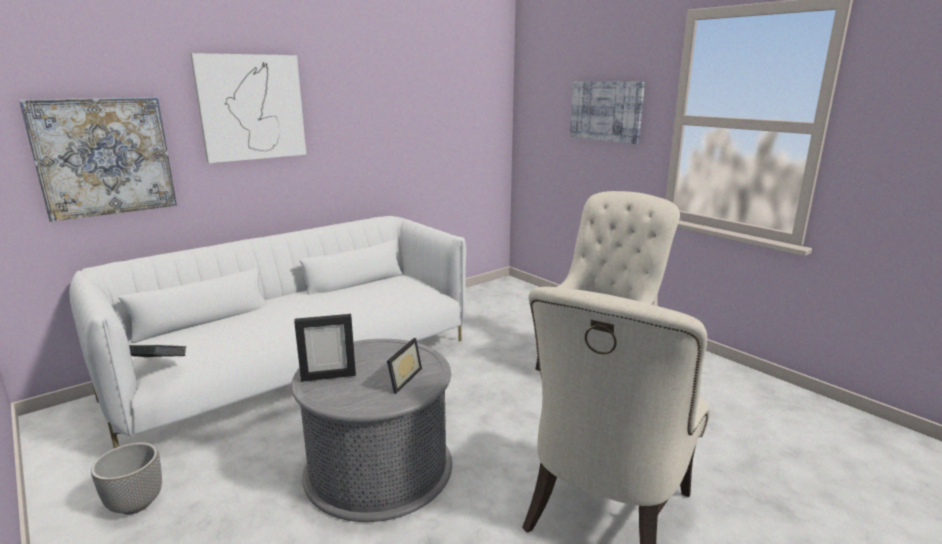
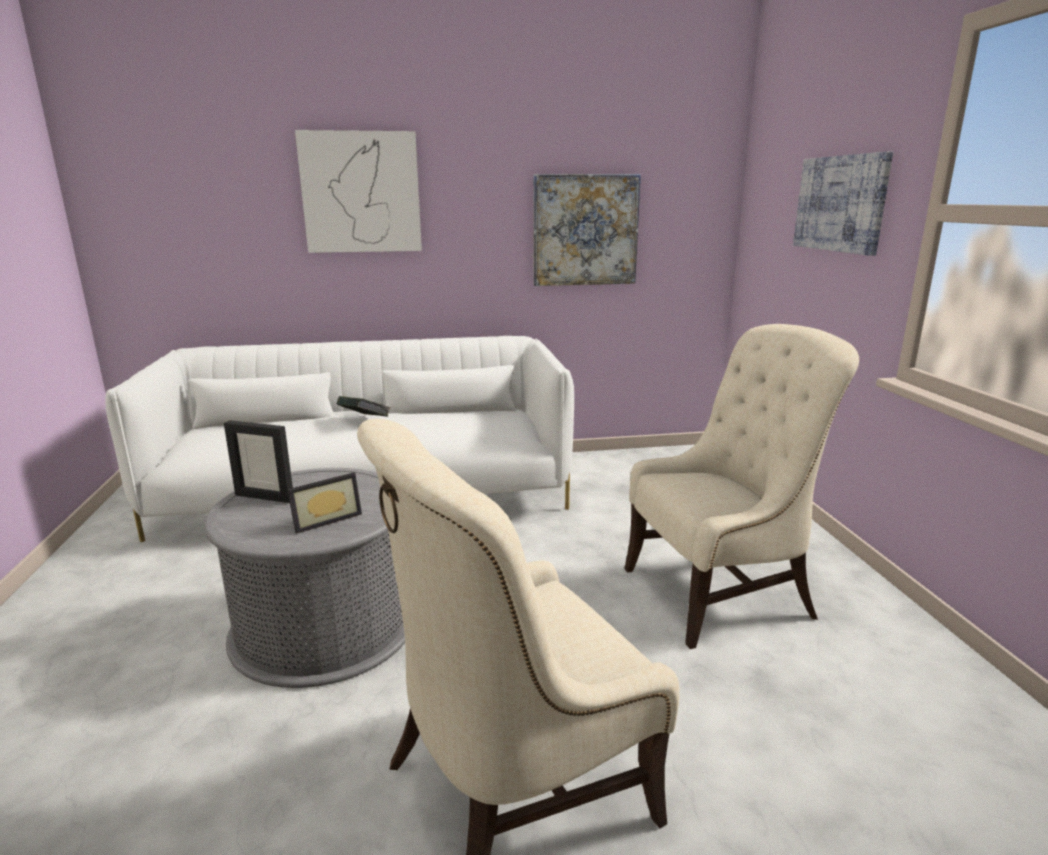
camera: 30 degrees right, 0 degrees up
(104, 157) = (207, 238): picture -> picture (585, 230)
(135, 504) = (110, 582): planter -> none
(155, 366) = (175, 452): book -> book (364, 421)

